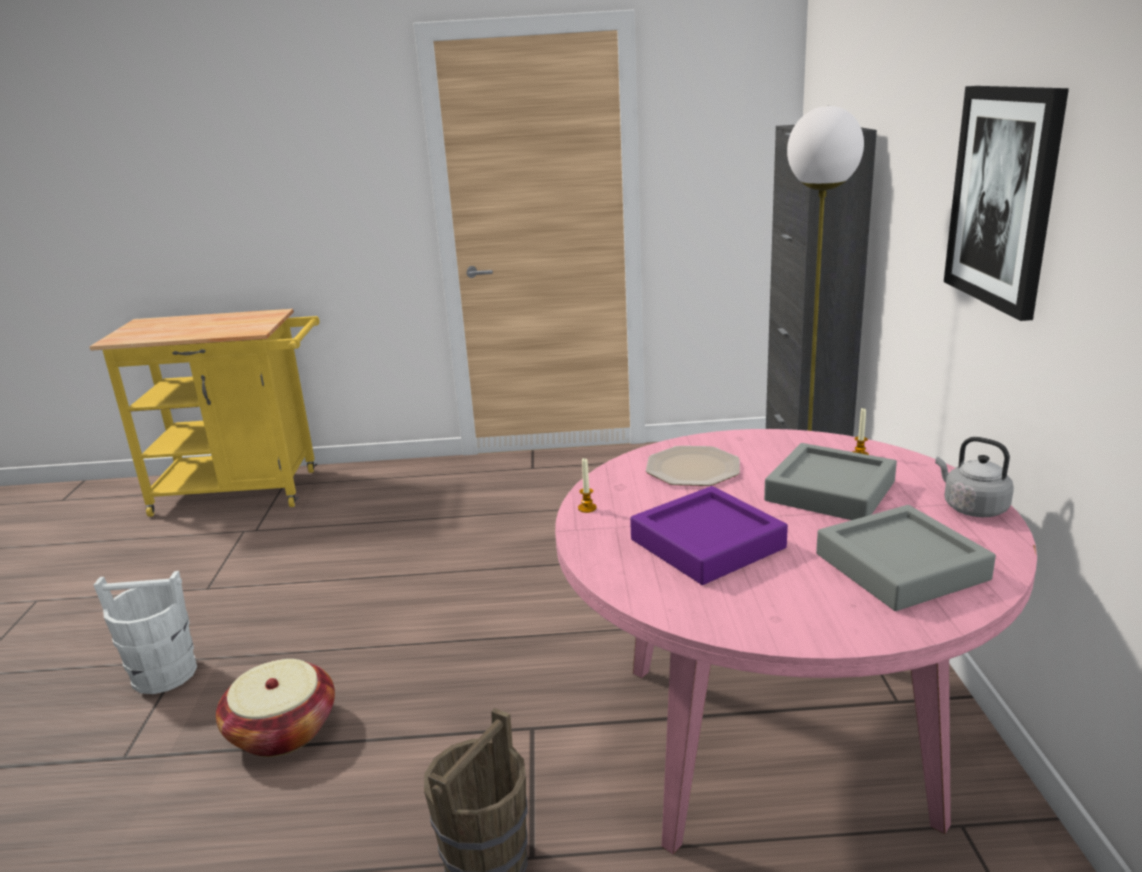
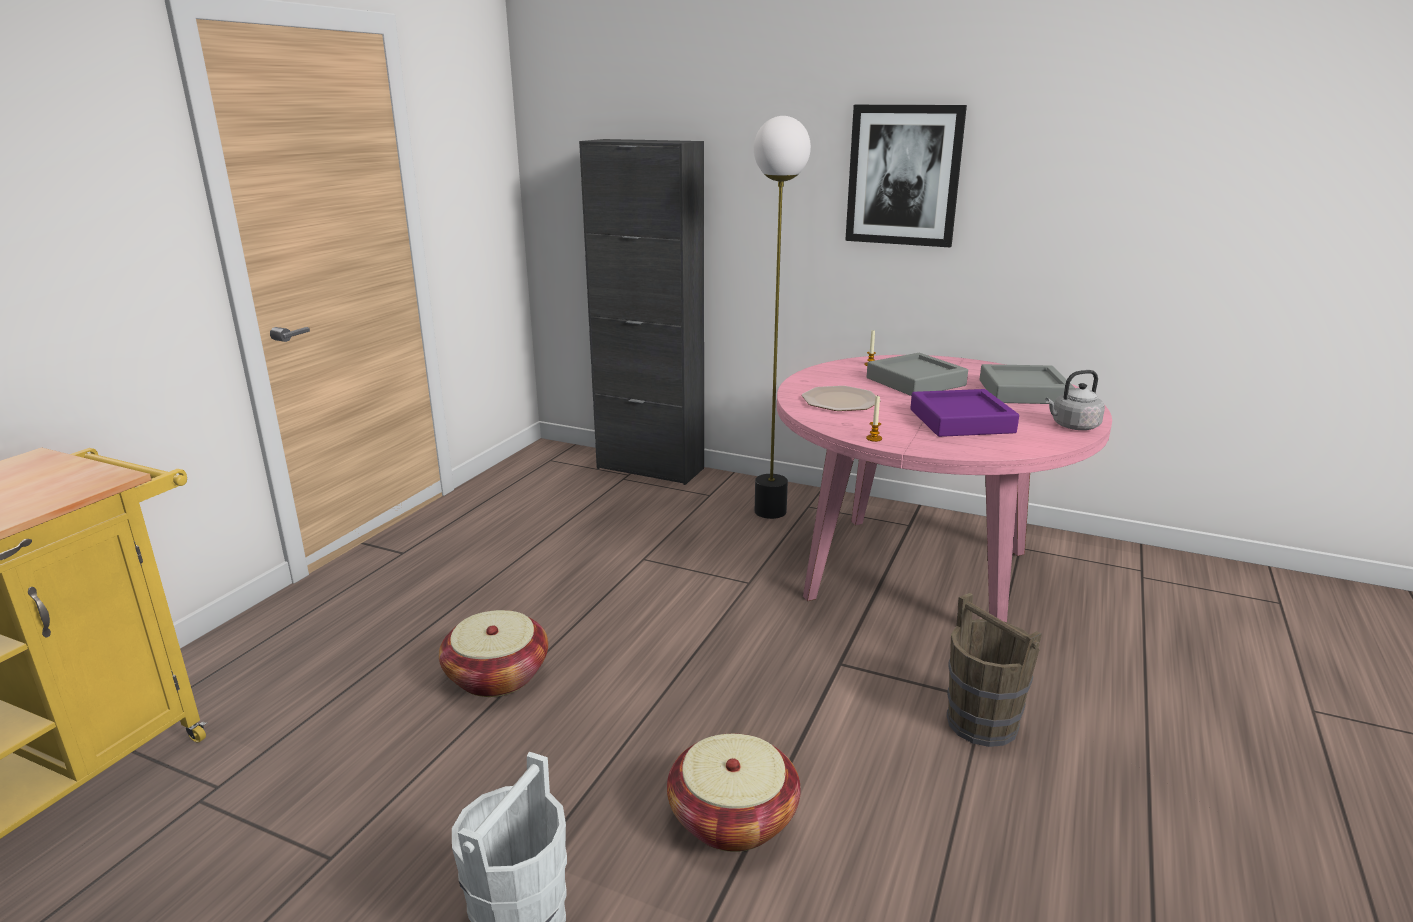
camera: 65 degrees left, 0 degrees up
(404, 565) = (497, 675): none -> basket
(971, 507) = (966, 364): grey kettle -> grey kettle (1072, 426)

